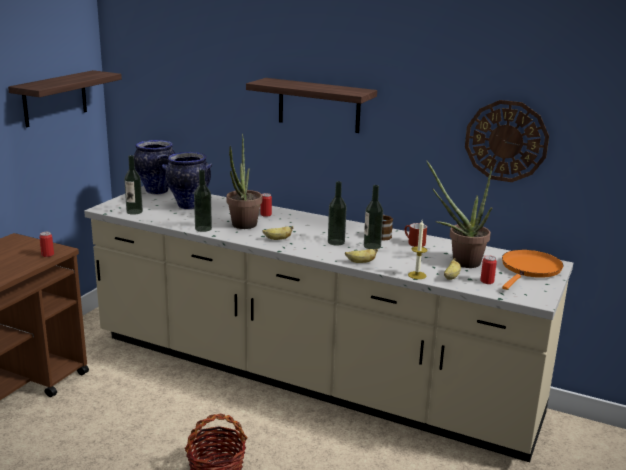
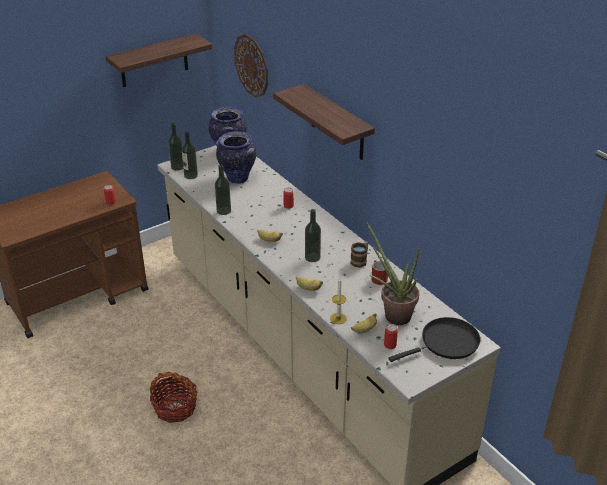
camera: 30 degrees right, 15 degrees up
(242, 226) = (256, 216): potted plant -> none
(372, 246) = (337, 271): bottle -> bottle (177, 167)
(506, 141) = (461, 215): wall clock -> wall clock (251, 65)
(530, 269) = (446, 343): orange frying pan -> black frying pan

